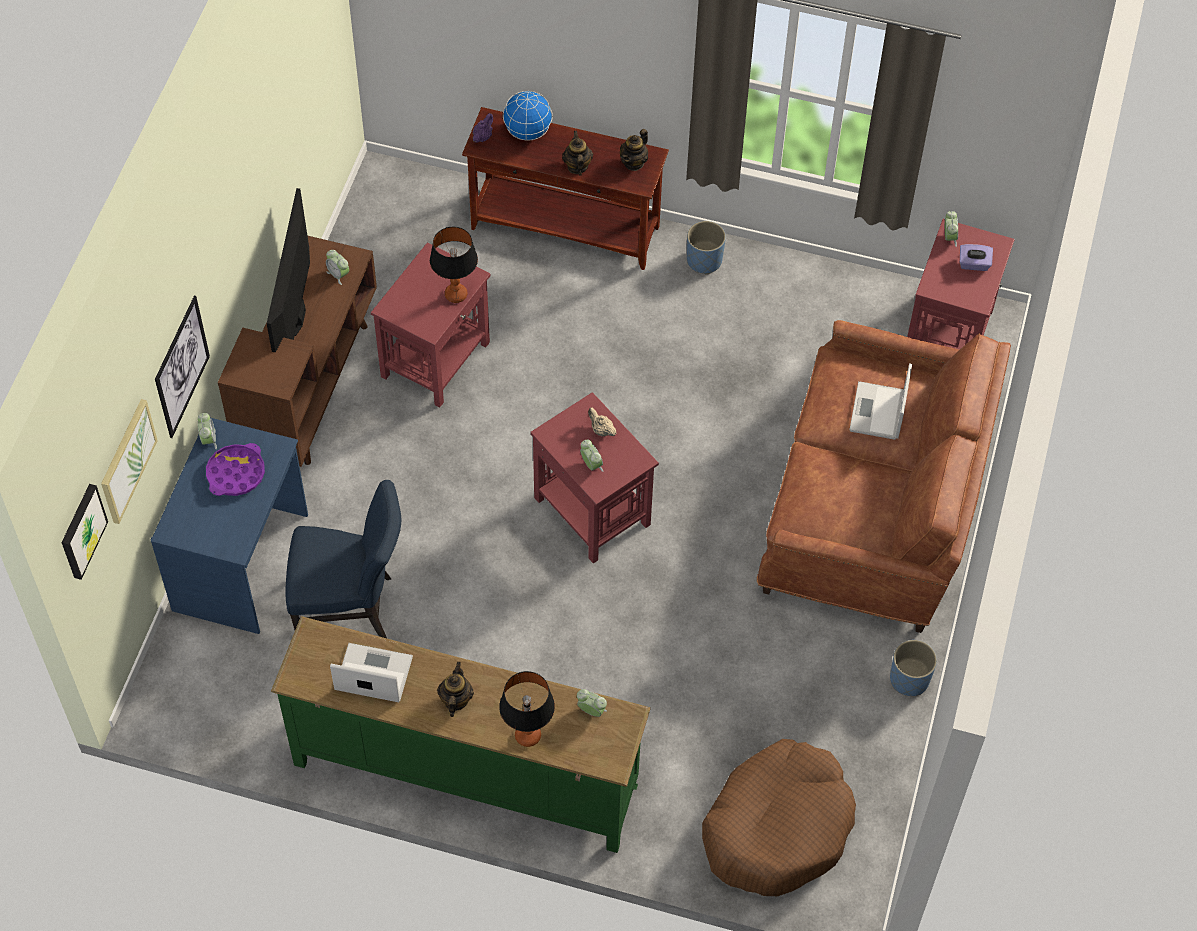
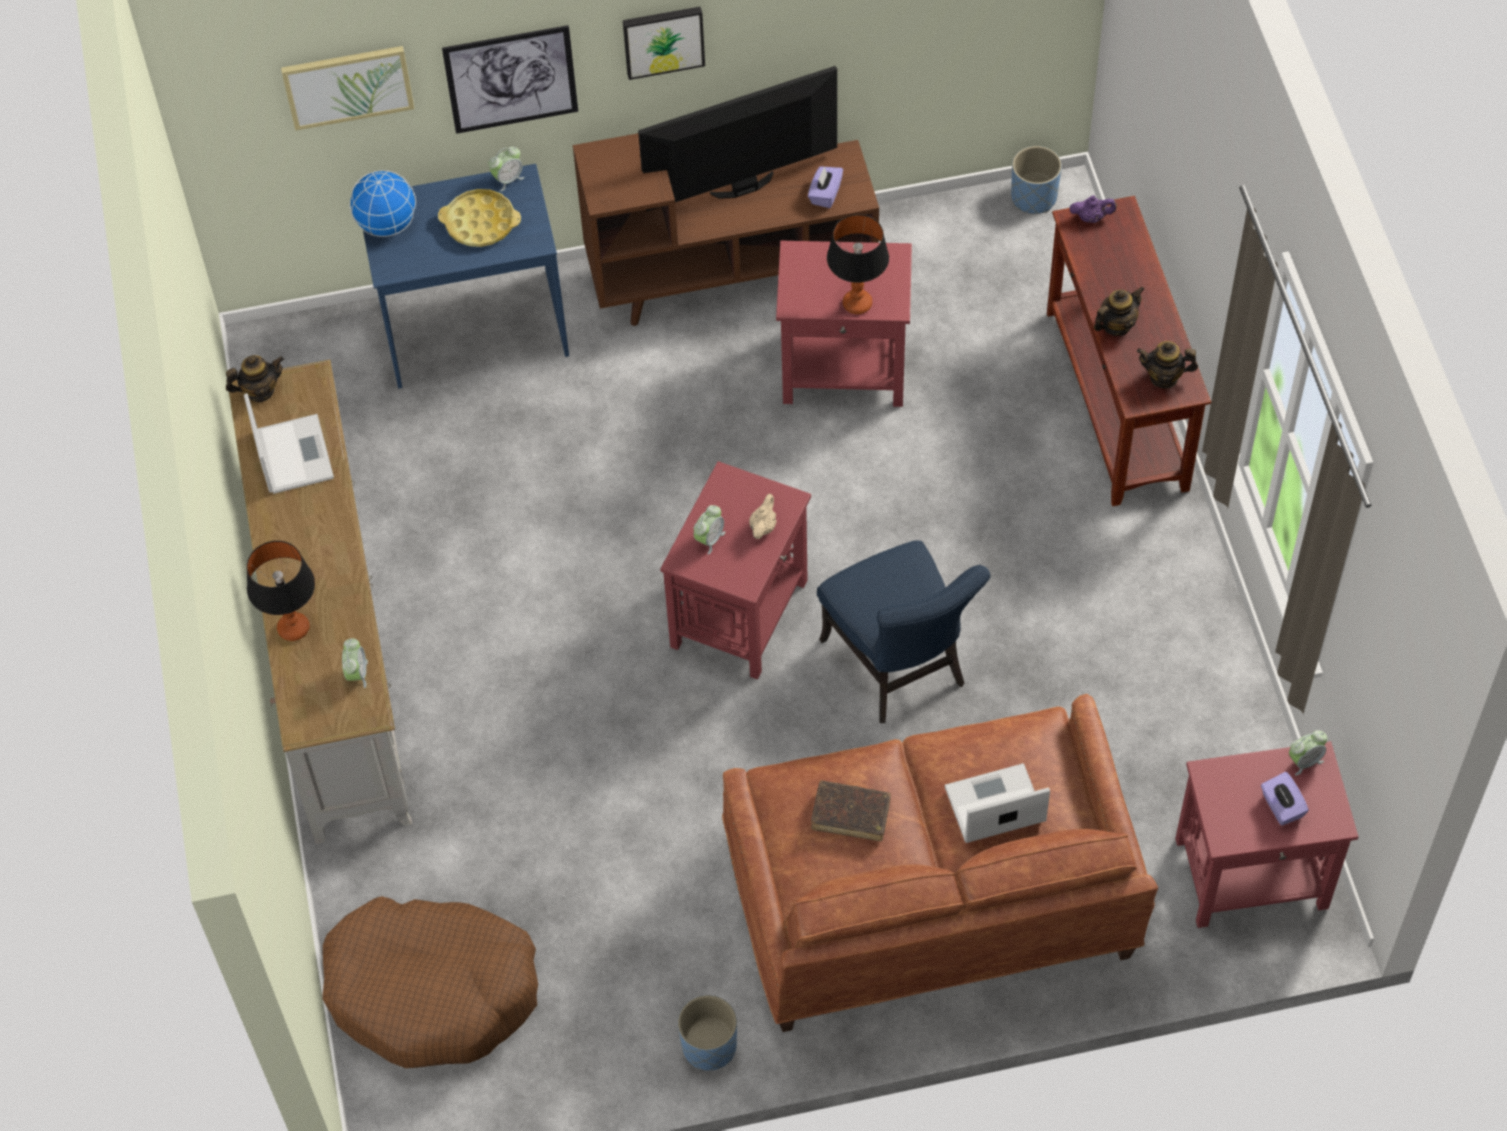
camera: 65 degrees right, 0 degrees up
(81, 531) = (221, 84): picture -> picture (663, 40)
(236, 473) = (480, 223): purple tray -> yellow tray
(338, 274) = (825, 194): alarm clock -> purple tissue box
(351, 607) = (477, 451): blue chair -> blue chair (899, 667)
(455, 700) = (301, 542): teapot -> teapot (259, 391)
(466, 772) = (337, 654): green cabinet -> grey cabinet
(528, 131) = (1131, 255): globe -> globe (387, 224)
(704, 260) = (1171, 560): blue planter -> blue planter (1034, 198)
(840, 490) = (851, 814): none -> brown book

